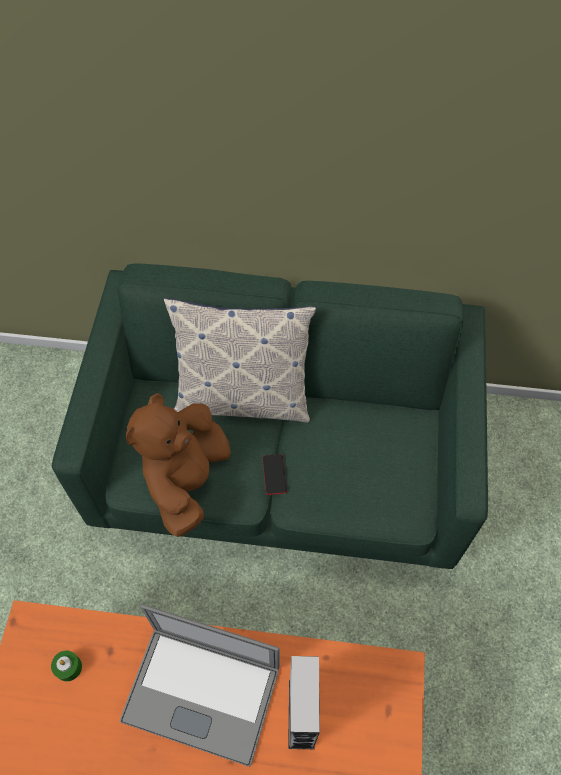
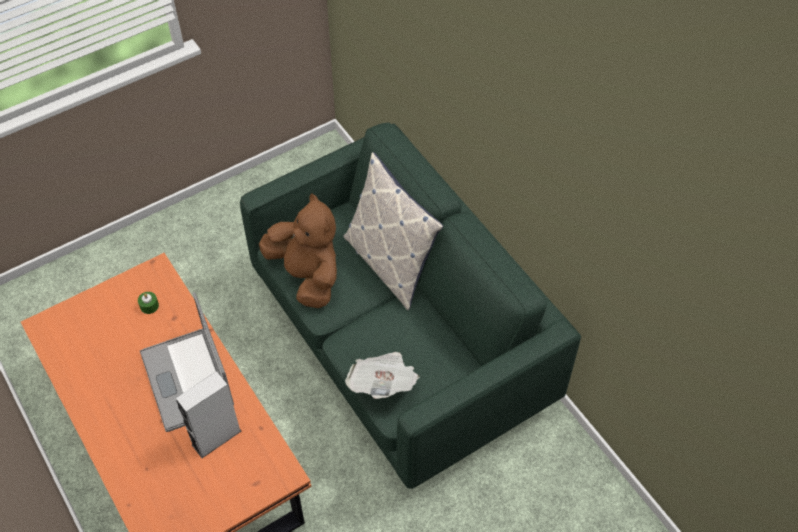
camera: 50 degrees right, 5 degrees down
(186, 480) = (307, 276): brown plush toy -> brown plush toy turned 75 degrees clockwise
(274, 474) = (353, 318): phone -> none
(372, 503) = (383, 383): none -> newspaper

